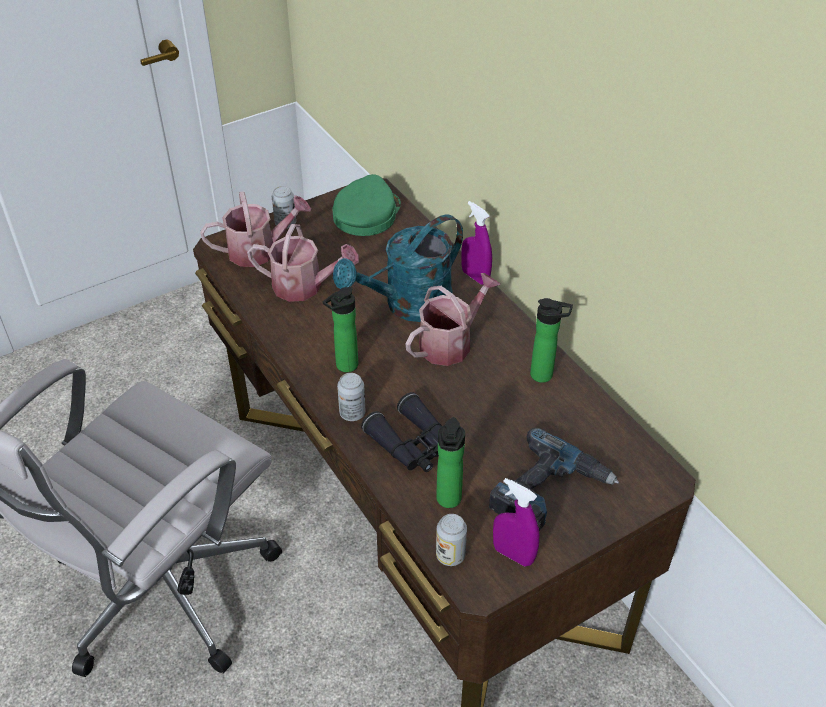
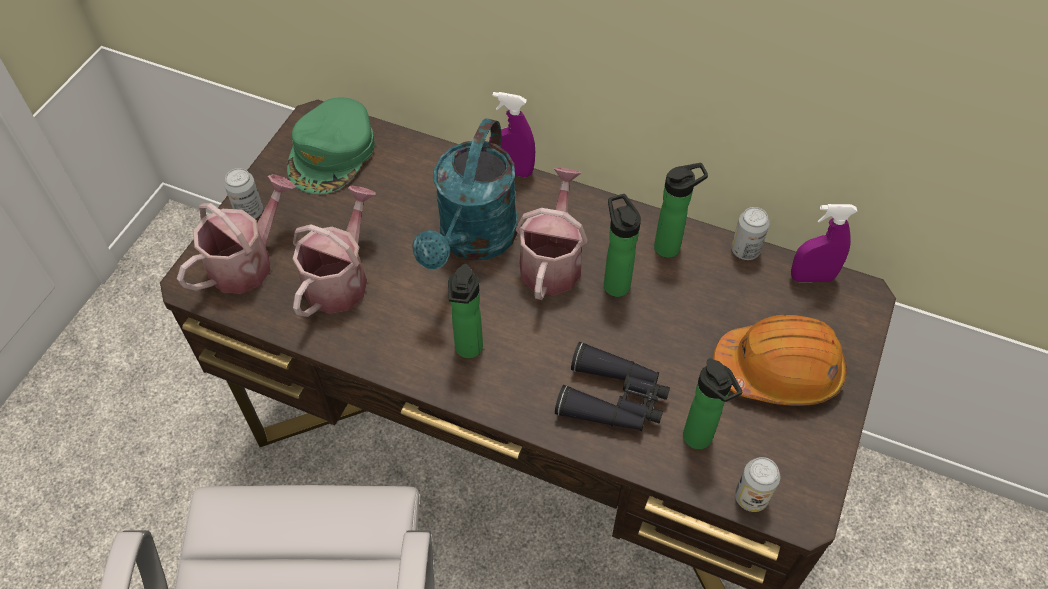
camera: 35 degrees left, 10 degrees up
(304, 286) = (340, 279): watering can -> watering can turned 45 degrees counterclockwise
(352, 413) = (523, 400): can -> can (745, 250)
(366, 213) = (332, 153): green cap -> green cap turned 150 degrees counterclockwise
(482, 377) = (615, 282): none -> bottle
(513, 554) = (804, 458): purple spray bottle -> purple spray bottle (812, 277)
(549, 492) = (778, 370): power drill -> orange hard hat

